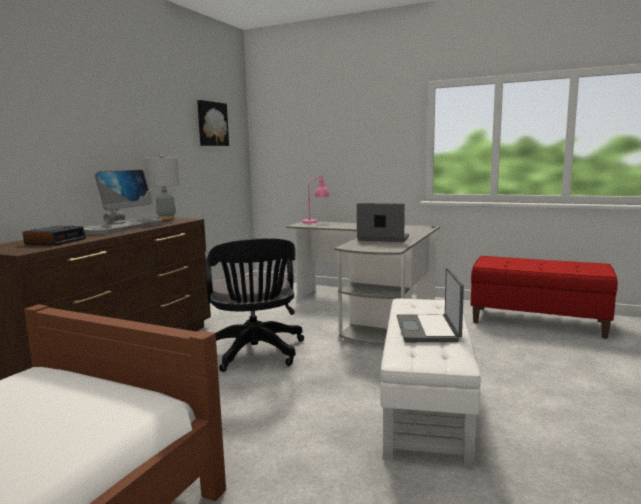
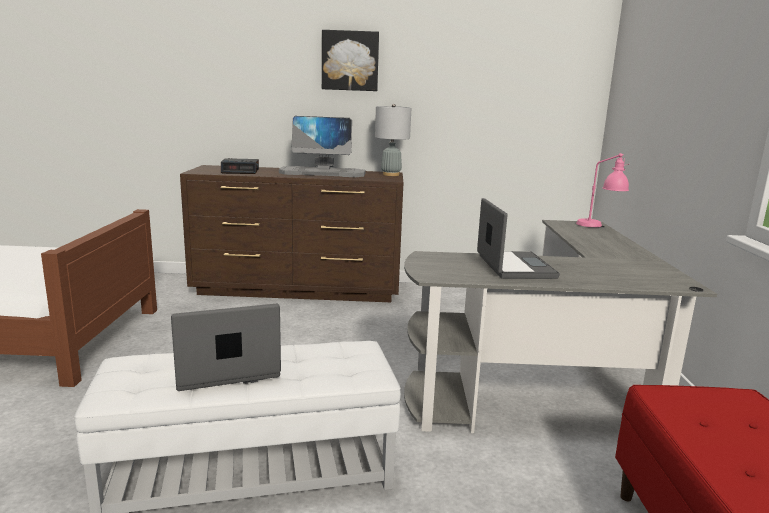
camera: 65 degrees right, 5 degrees up
(212, 124) = (523, 67): picture -> picture (350, 61)
(255, 353) = (340, 340): black office chair -> none

